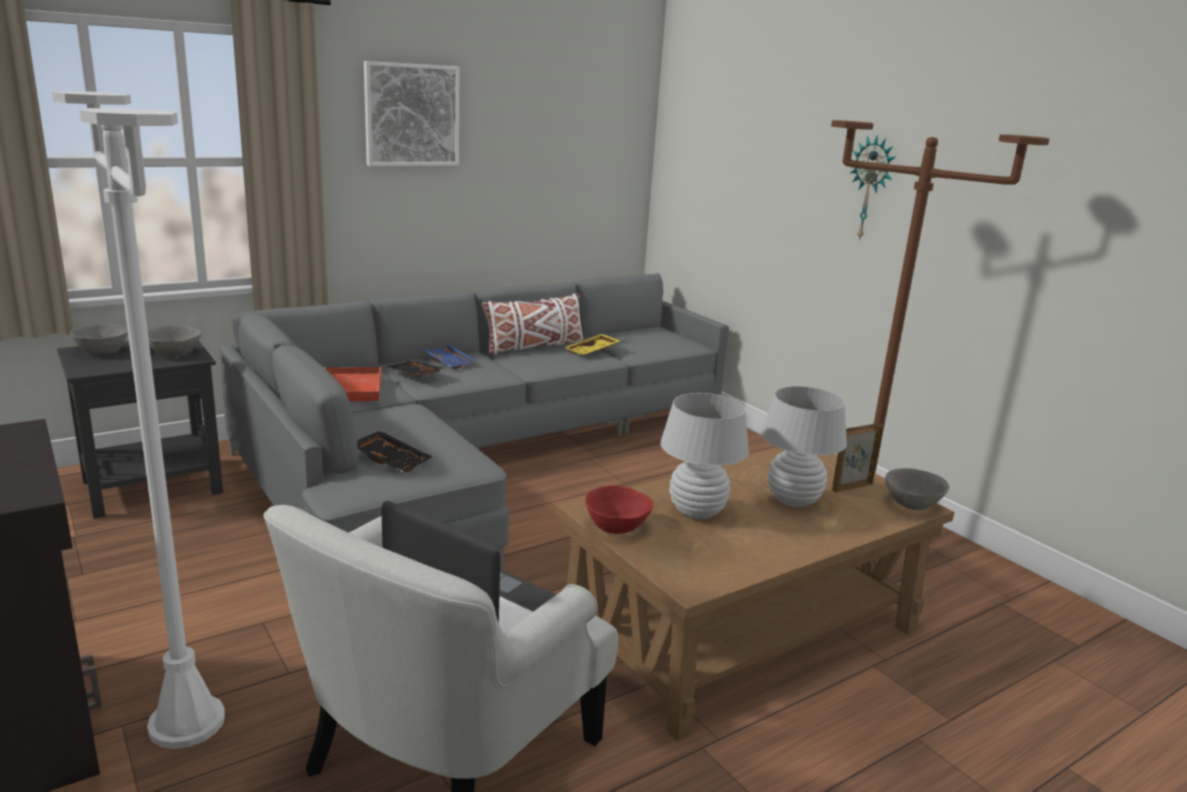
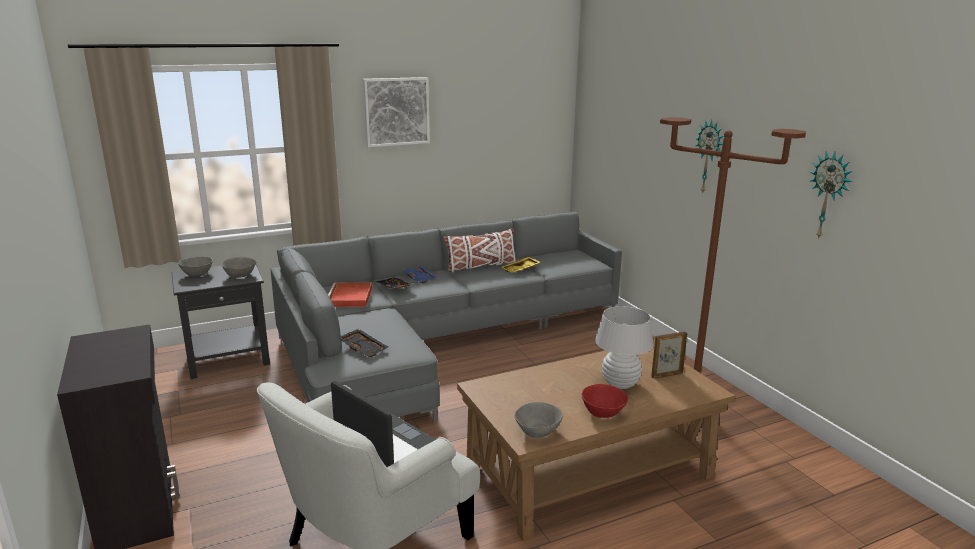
camera: 10 degrees right, 0 degrees up
(187, 723) = (226, 509): white floor lamp -> none
(616, 527) = (492, 399): red bowl -> red bowl (603, 413)
(696, 511) = (549, 390): white table lamp -> none
(911, 504) = (705, 389): grey bowl -> grey bowl (537, 431)
(1060, 233) = (829, 195): none -> wall clock

